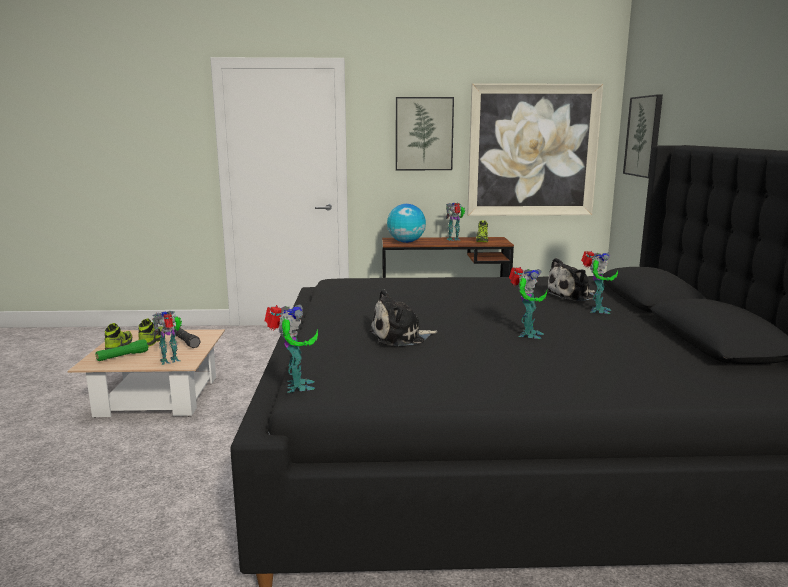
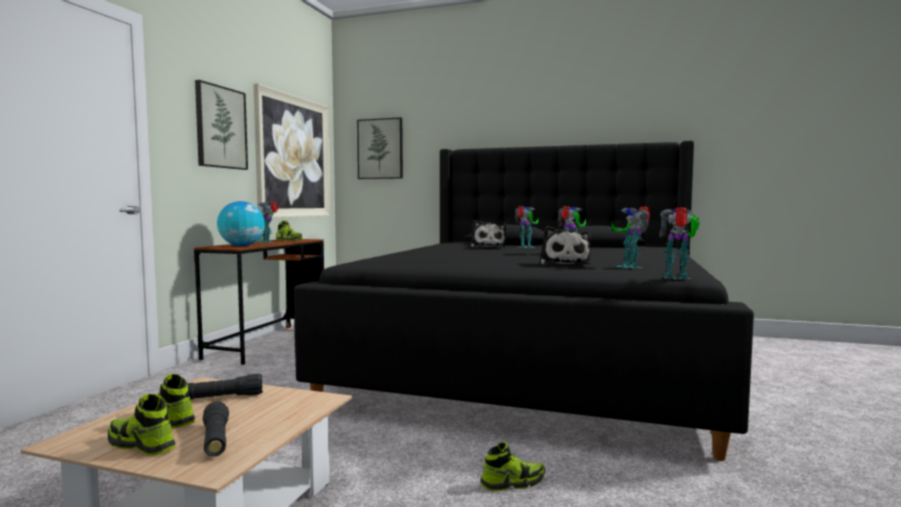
camera: 70 degrees left, 10 degrees down
(122, 356) = (216, 440): green flashlight -> black flashlight
(171, 361) = (297, 407): toy robot -> toy robot (630, 266)
(197, 477) = (513, 483): none -> shoe

